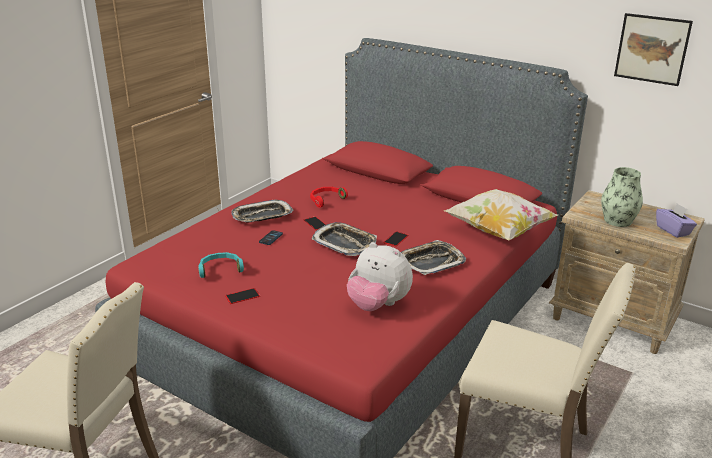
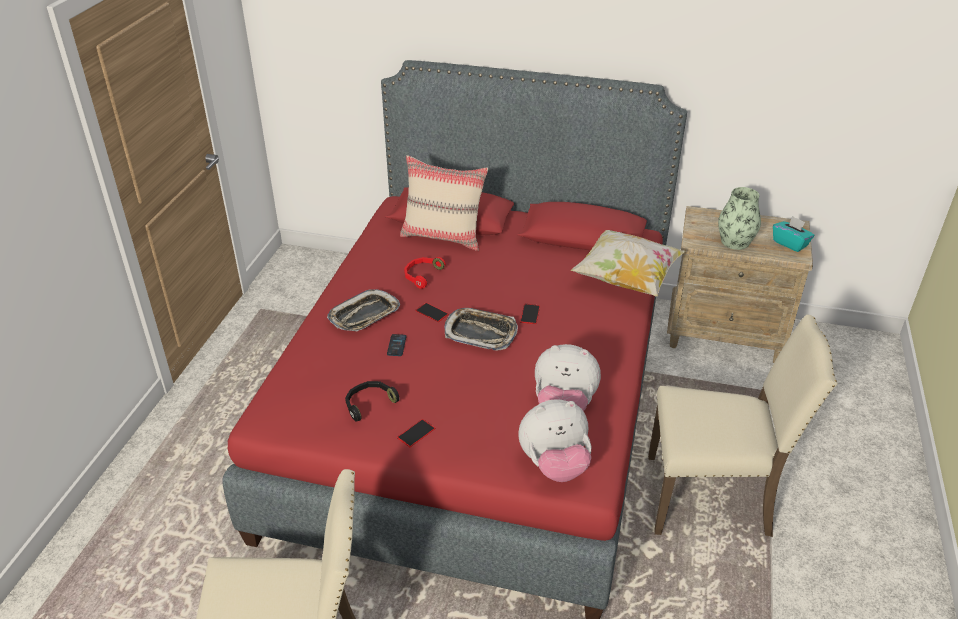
camera: 20 degrees left, 10 degrees up
(220, 269) = (369, 403): turquoise headphones -> black headphones
(339, 343) = (554, 465): none -> plush toy
(362, 179) = (443, 236): none -> beige pillow
(431, 262) = (583, 337): tray -> none
(652, 49) = (753, 56): picture -> none
(673, 230) = (790, 243): purple tissue box -> turquoise tissue box

